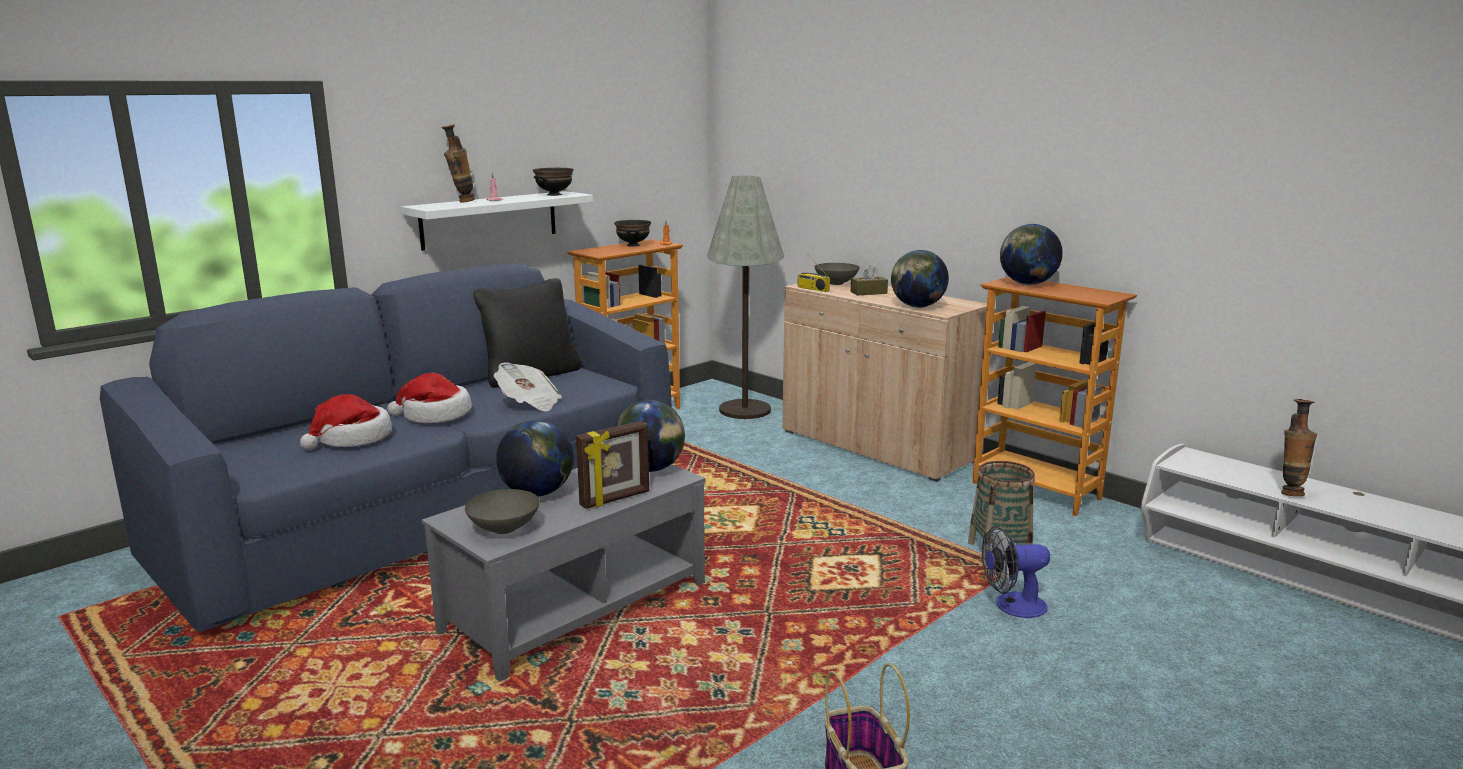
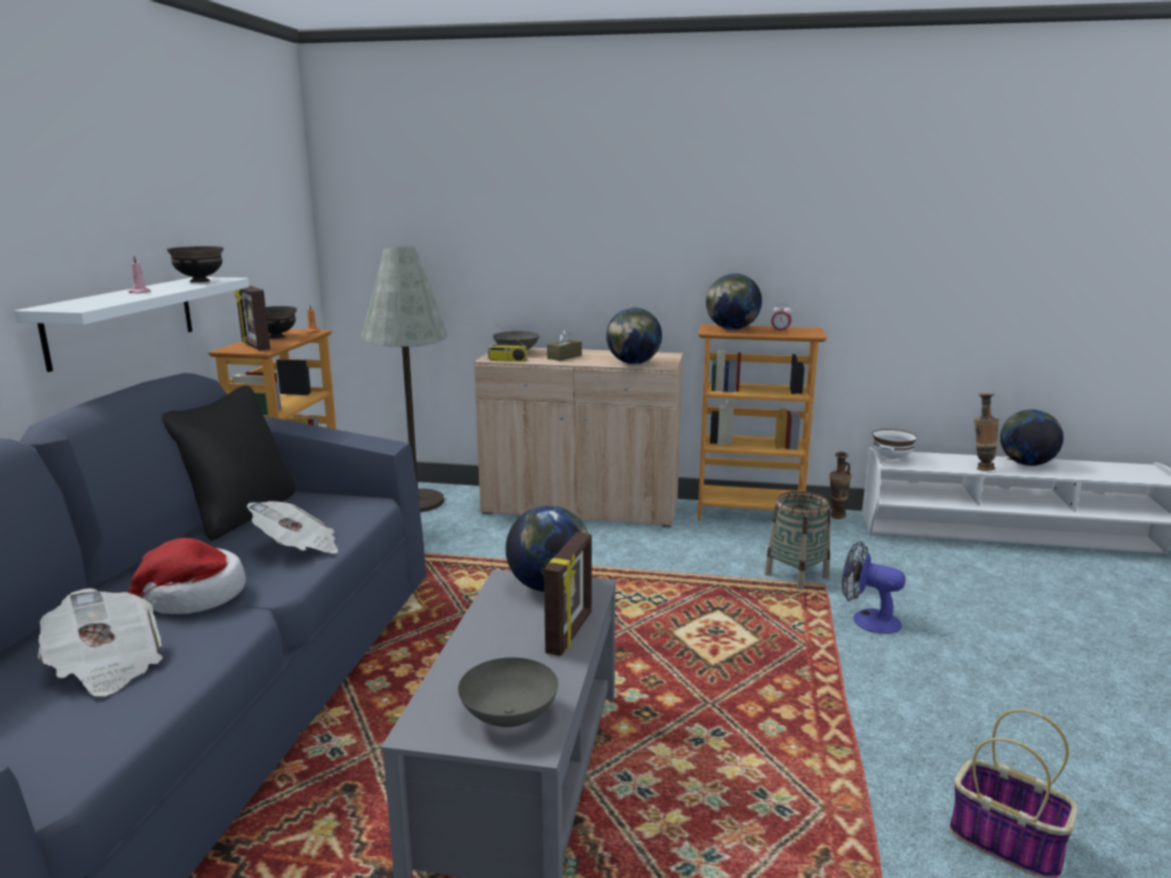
camera: 35 degrees left, 0 degrees up
(352, 439) = (106, 666): hat -> newspaper
(461, 202) = (97, 298): vase -> vase (836, 518)
(537, 493) = (474, 657): globe -> globe (1026, 464)
(603, 250) = (255, 346): none -> picture frame
(1012, 606) = (867, 620): fan -> fan turned 75 degrees clockwise
(1073, 293) = (780, 332): none -> alarm clock
(1186, 460) = (891, 460): none -> white bowl

